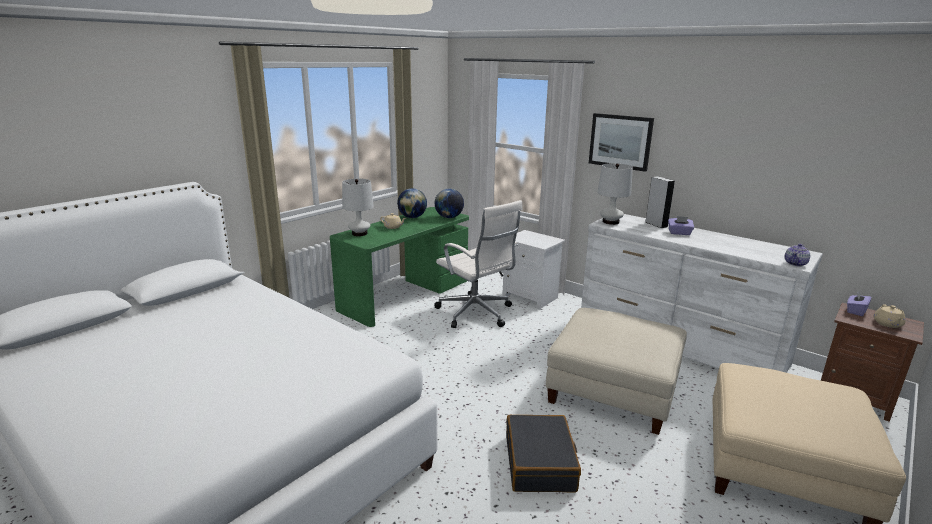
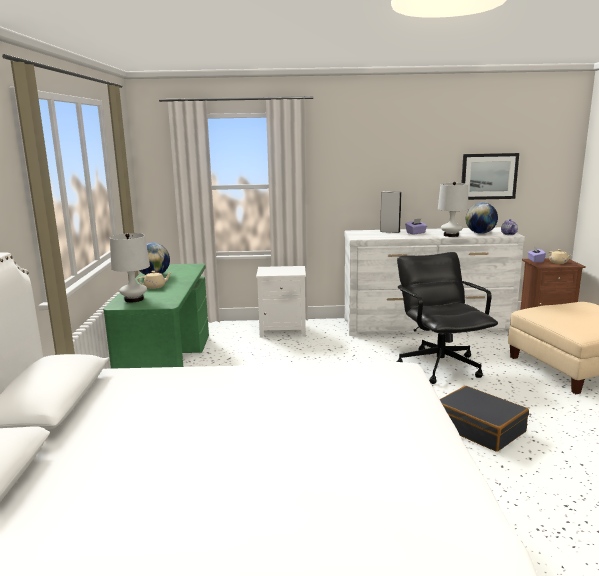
camera: 40 degrees left, 5 degrees down
(449, 217) = (190, 268): globe -> globe (480, 233)
(476, 313) = (261, 356): white office chair -> none
(610, 222) = (360, 236): white table lamp -> white table lamp (451, 235)
(613, 389) = (440, 366): beige ottoman -> black office chair
(620, 141) = (341, 167): picture -> picture (488, 176)

